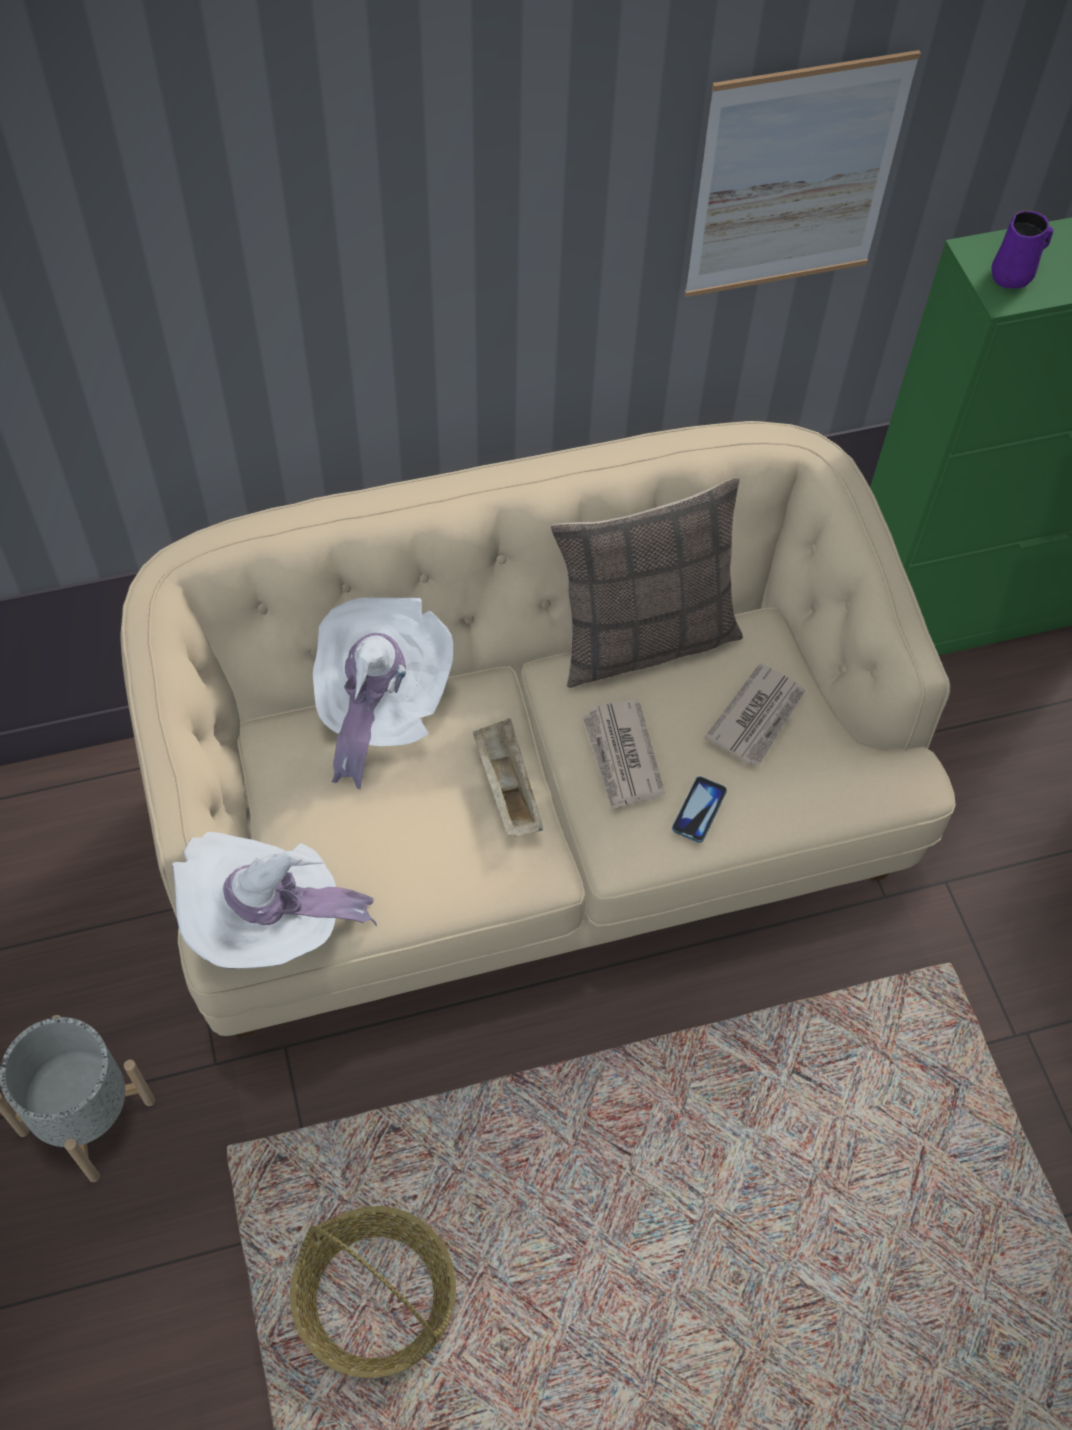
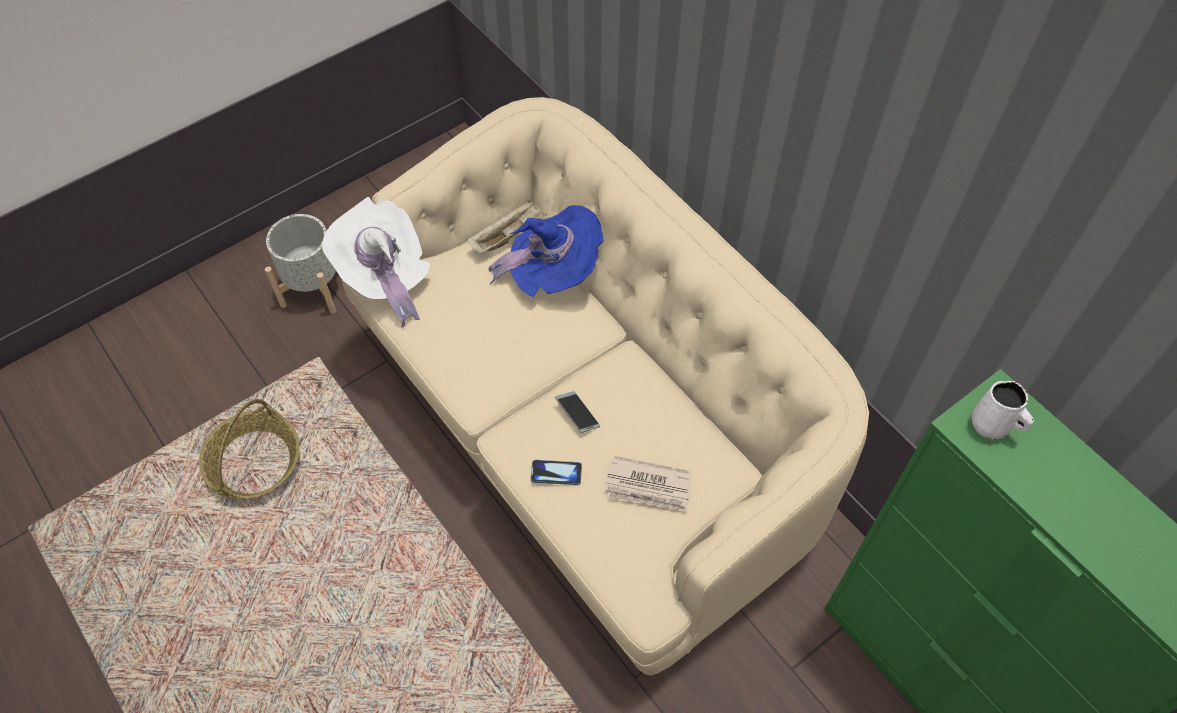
camera: 70 degrees right, 0 degrees up
(379, 706) = (553, 272): white hat -> blue hat
(507, 788) = (527, 360): beige tray -> beige tray (508, 236)
(621, 757) = (577, 414): newspaper -> phone
(644, 639) = (682, 399): pillow -> none
(794, 179) = (925, 216): picture -> none
(1013, 276) = (991, 426): purple mug -> white mug

